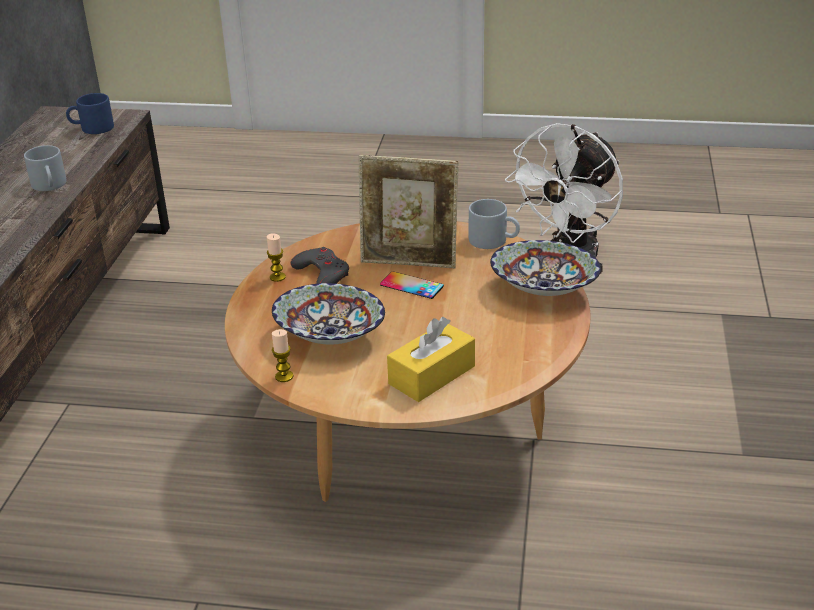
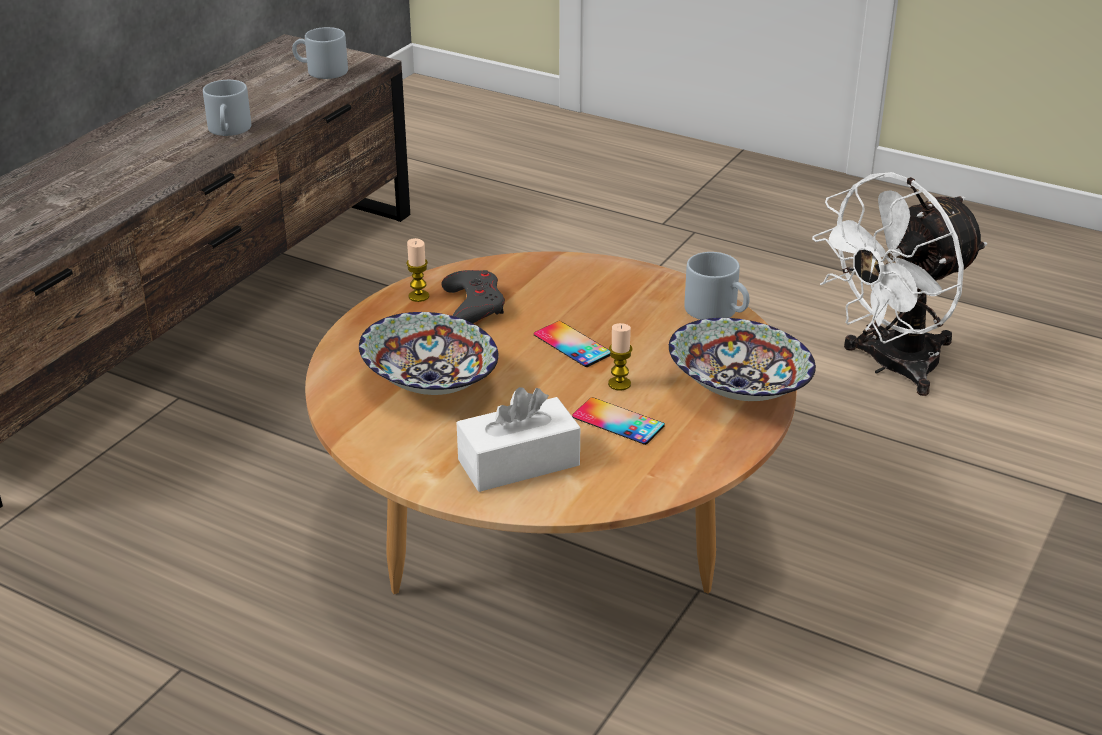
camera: 20 degrees right, 0 degrees up
(92, 128) = (320, 71): blue mug -> grey mug
(284, 376) = (343, 418): candle -> candle (619, 384)
(409, 262) = (590, 315): picture frame -> none
(432, 375) = (518, 462): yellow tissue box -> white tissue box
(479, 330) = (618, 421): none -> phone

